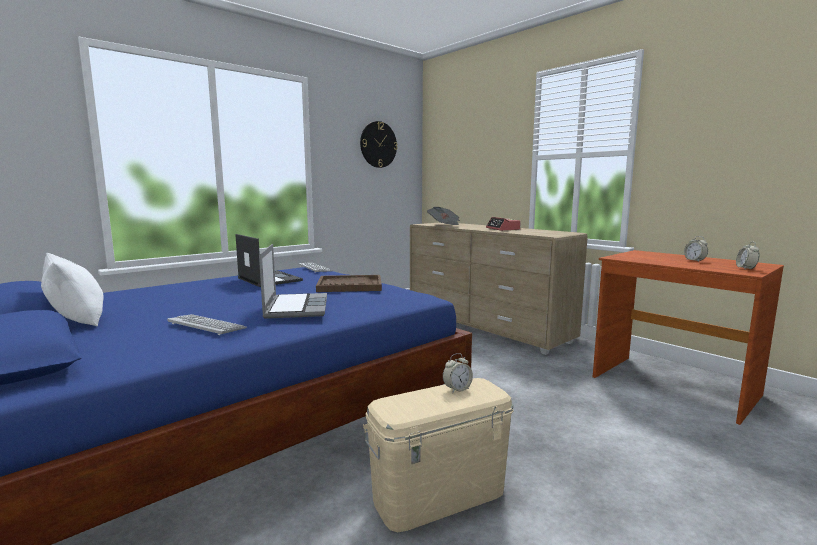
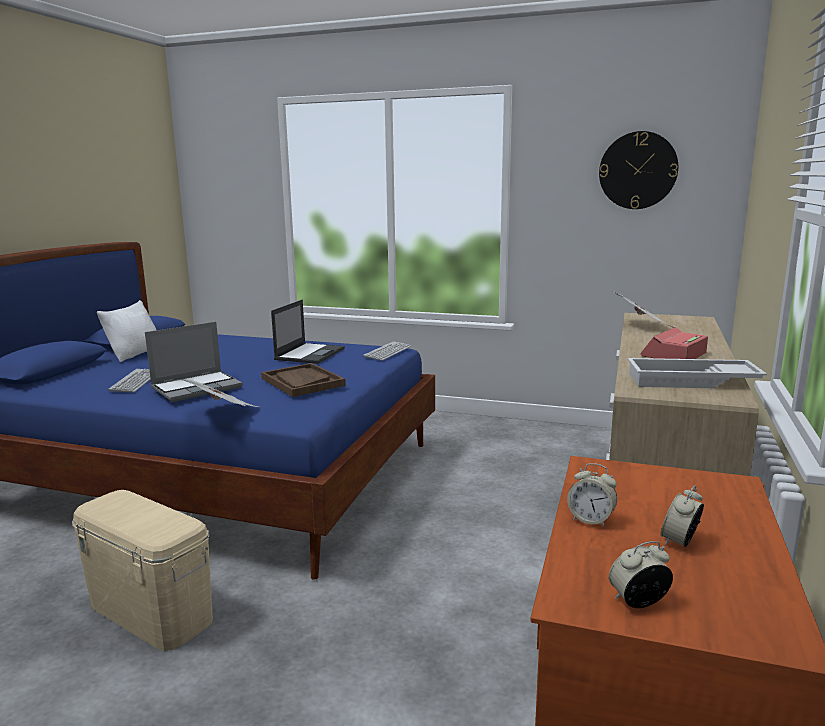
camera: 60 degrees right, 5 degrees up
(380, 308) = (221, 412): none -> newspaper
(457, 389) = (162, 518): alarm clock -> alarm clock (591, 520)
(546, 232) = (691, 381): none -> white tray

